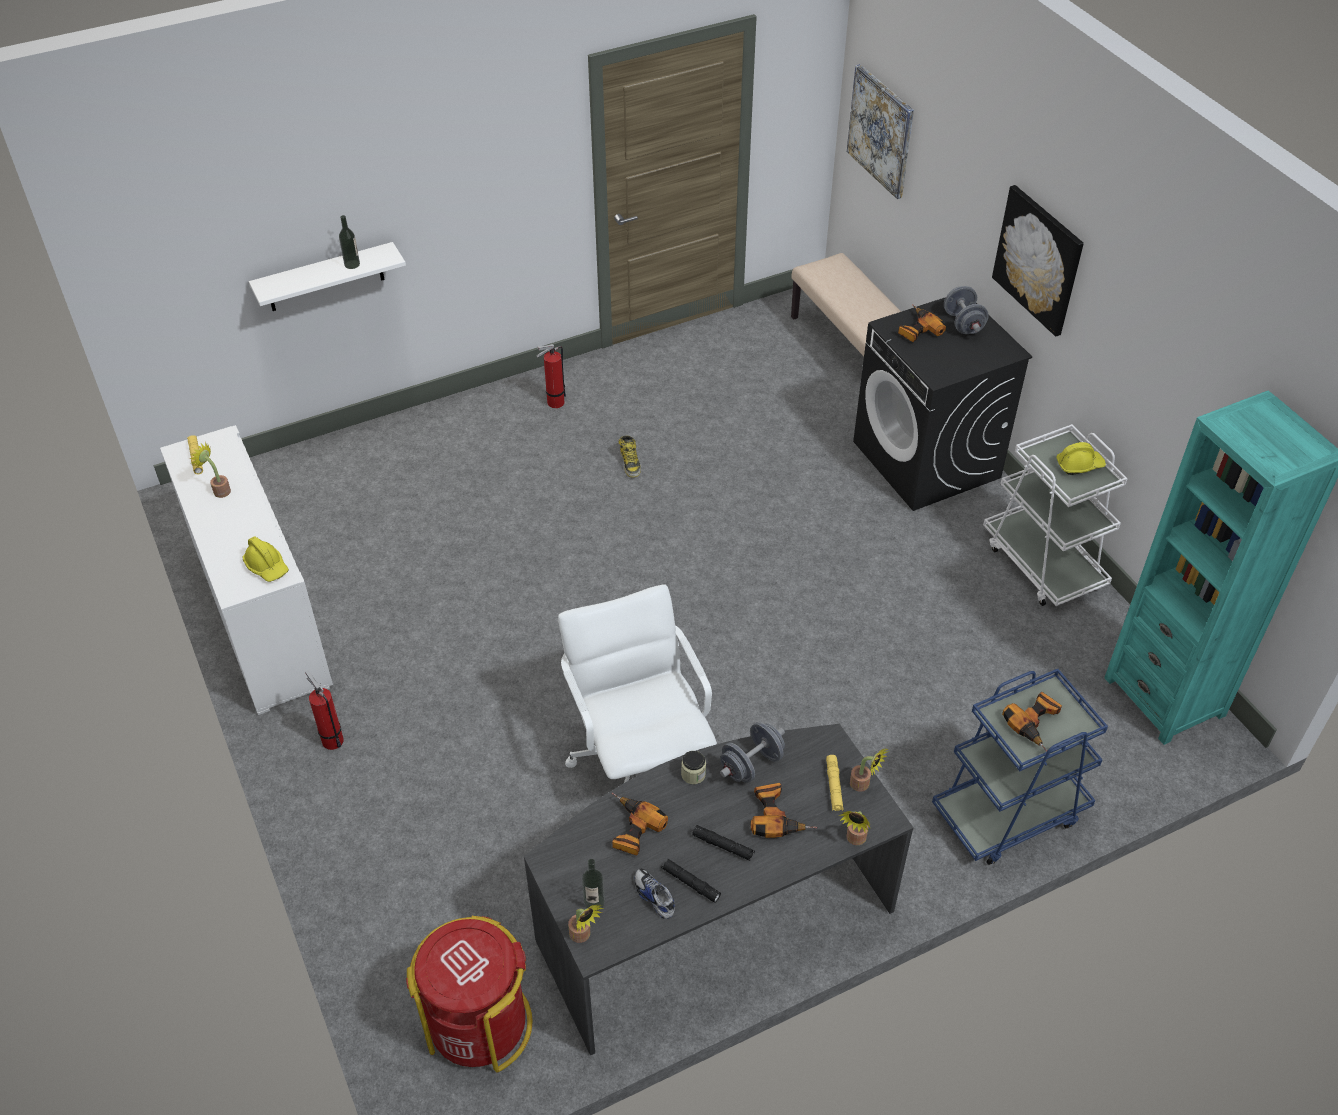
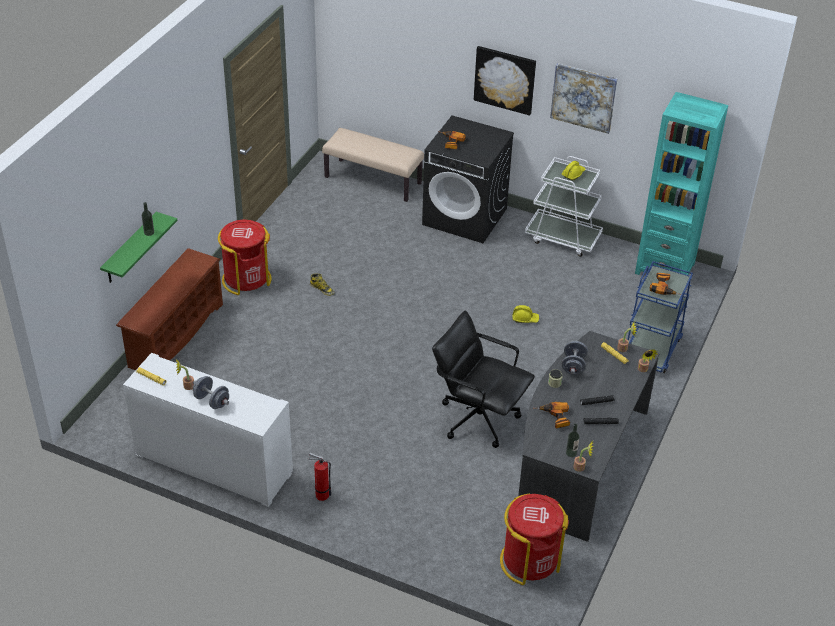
camera: 40 degrees left, 5 degrees down
(267, 566) = (261, 405): yellow hard hat -> yellow hard hat (525, 319)
(325, 278) = (130, 249): white shelf -> green shelf
(400, 430) = (175, 335): none -> brown shoe rack
(553, 403) = (246, 279): fire extinguisher -> red trash can
(638, 760) = (478, 418): white office chair -> black office chair
(654, 896) = (592, 436): shoe -> none
(778, 815) = (605, 378): power drill -> none
(881, 131) = (358, 47): picture -> picture (583, 97)
(963, 323) = (468, 130): grey dumbbell -> grey dumbbell (212, 401)

